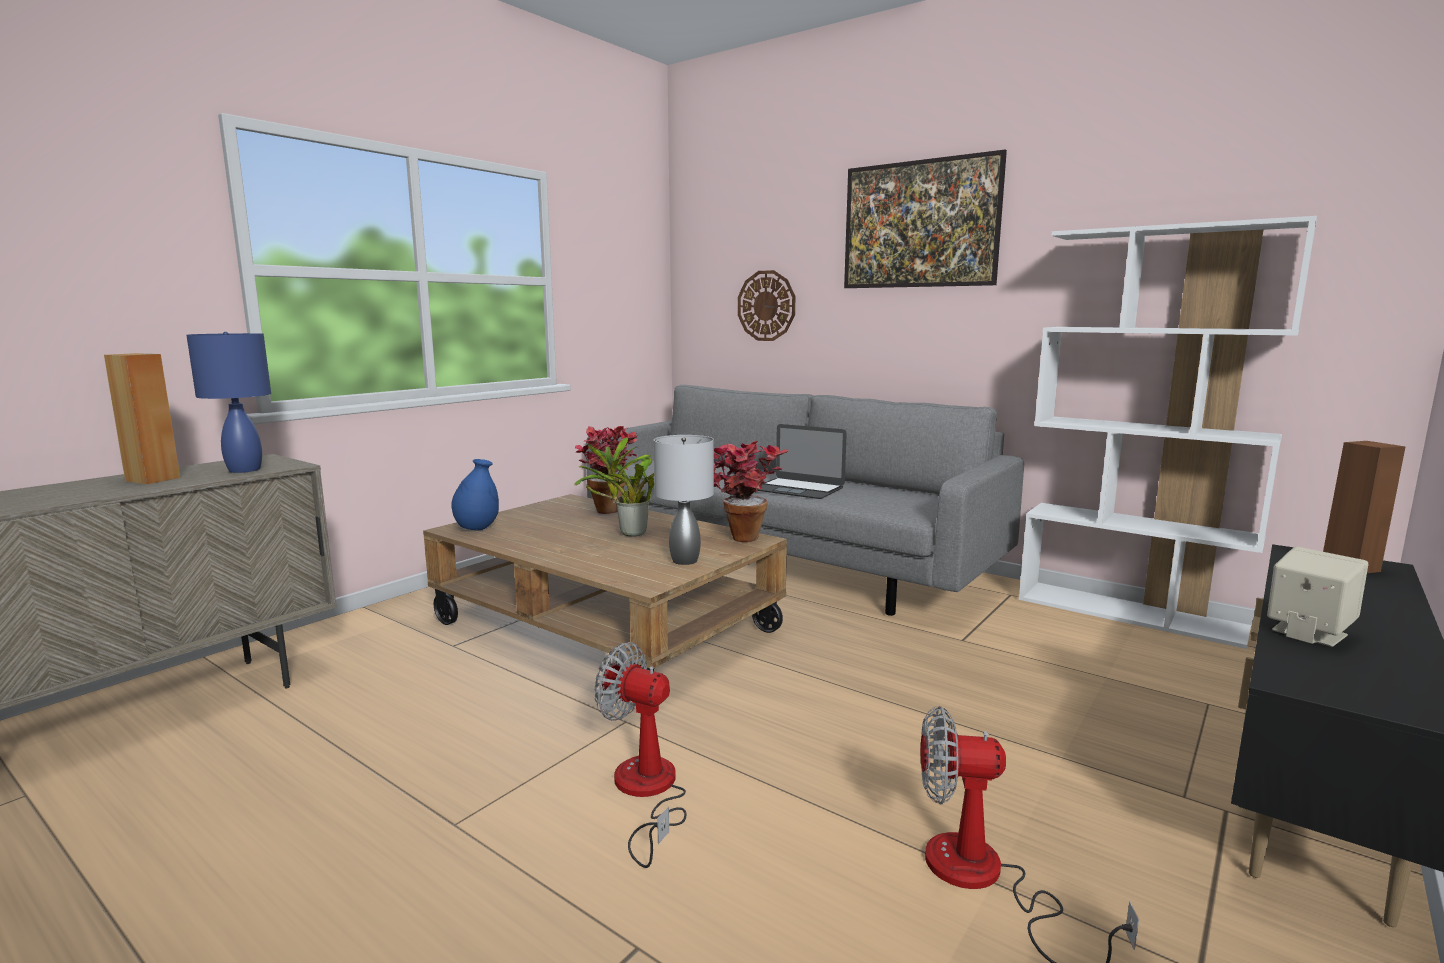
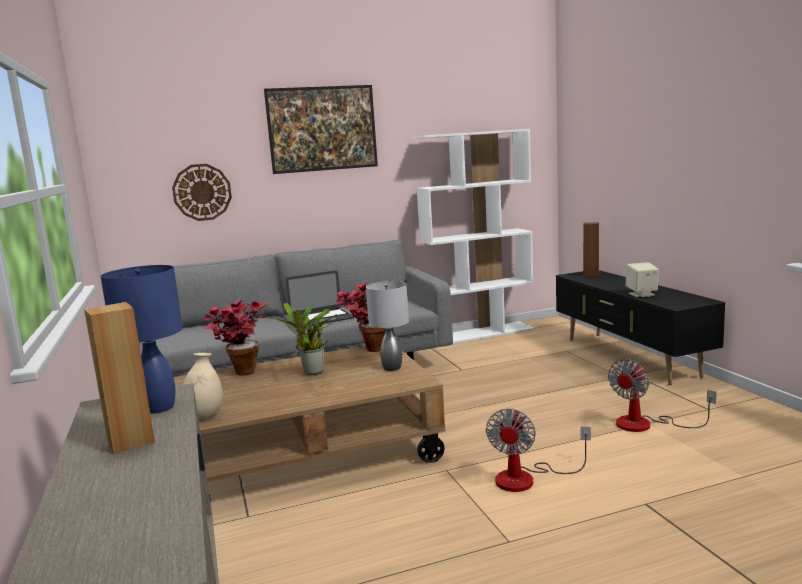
camera: 55 degrees left, 0 degrees up
(477, 528) = (204, 416): blue vase -> beige vase
(646, 792) = (527, 478): fan -> fan turned 45 degrees counterclockwise

